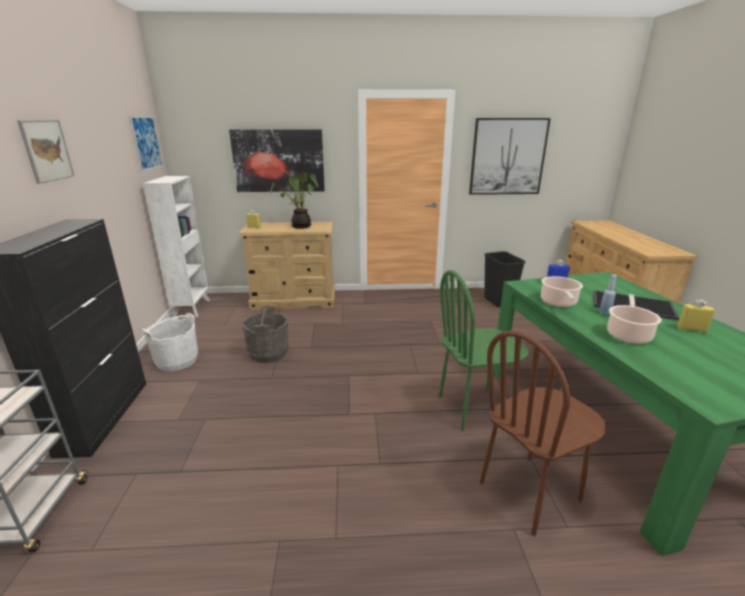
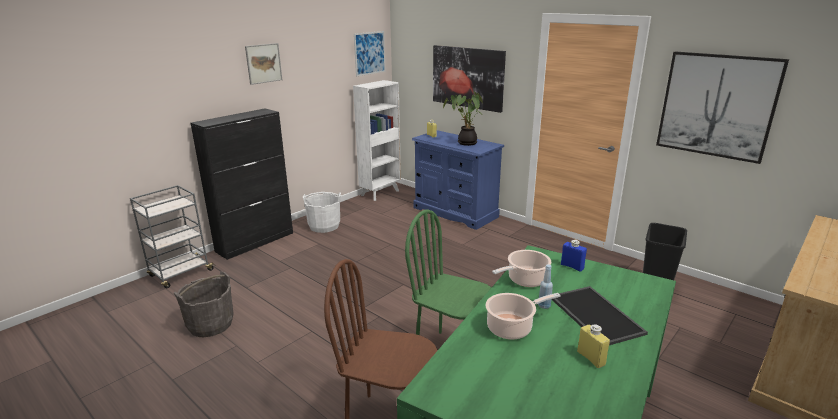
camera: 45 degrees right, 0 degrees up
(268, 353) = (378, 244): grey bucket -> grey bucket (210, 324)
(294, 300) = (455, 212): beige dresser -> blue dresser

